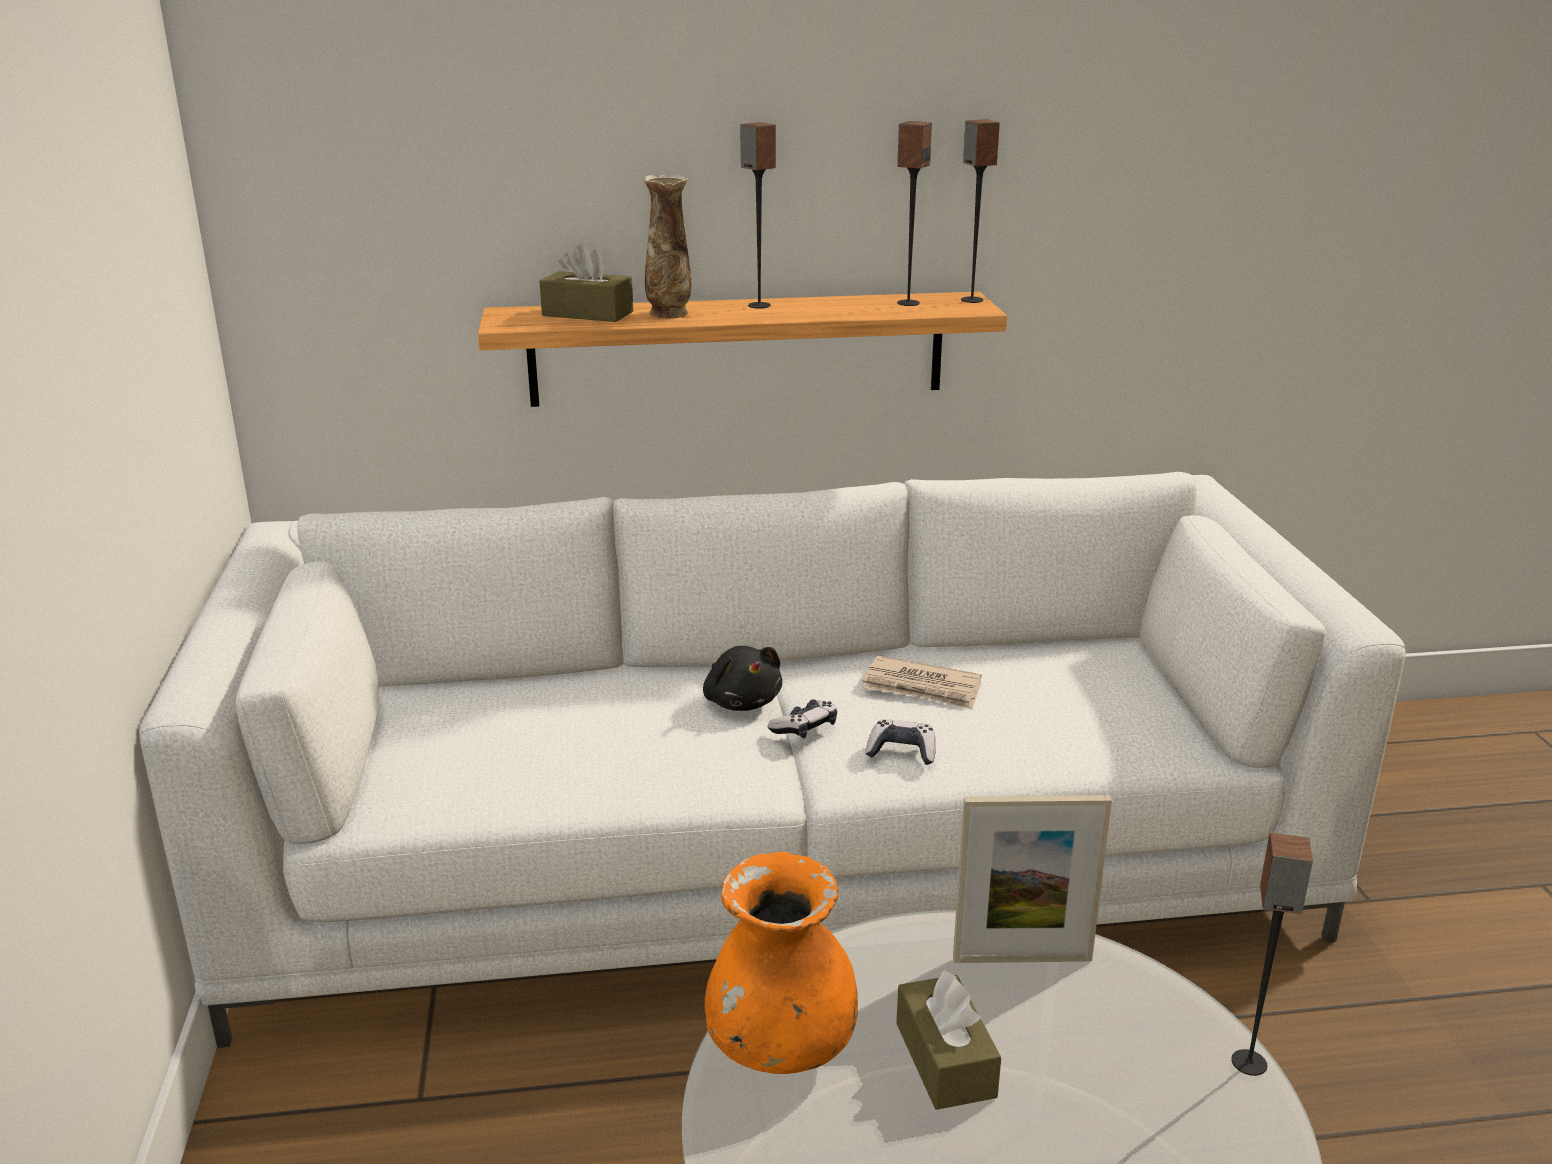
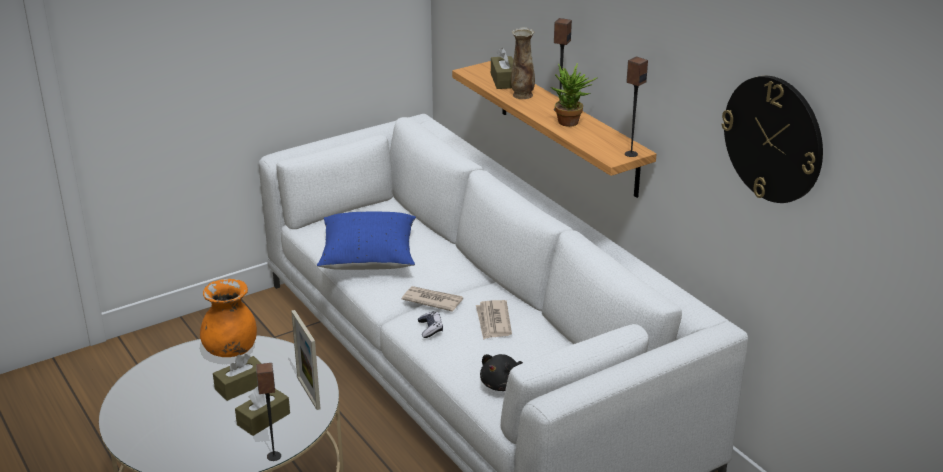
camera: 65 degrees right, 5 degrees up
(586, 760) = (368, 258): none -> blue pillow
(741, 701) = (446, 280): black plush toy -> black plush toy (503, 384)
(804, 728) = (432, 300): game controller -> newspaper
(823, 308) = (571, 124): none -> potted plant
(907, 303) = (605, 140): speaker -> none
(1098, 1049) = (263, 419): none -> brown tissue box
(1232, 156) = (773, 139): none -> wall clock

